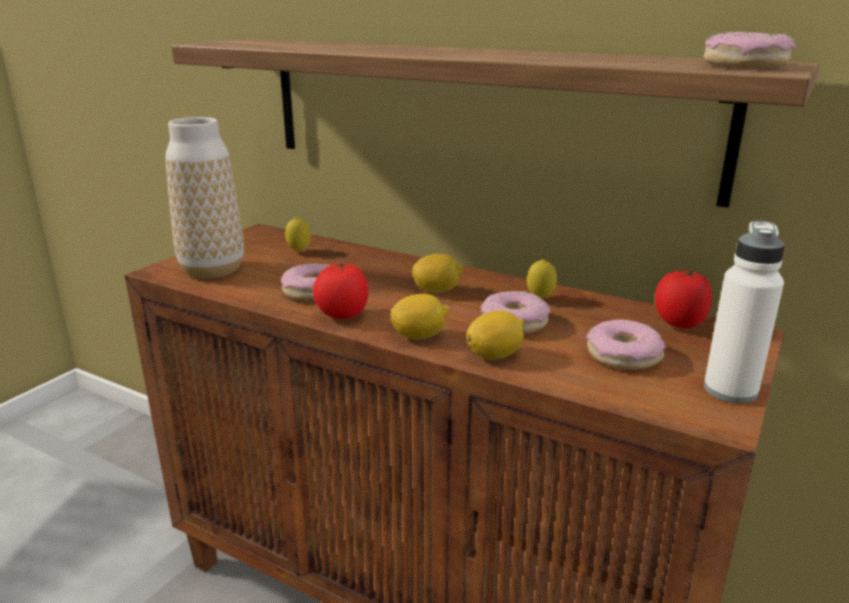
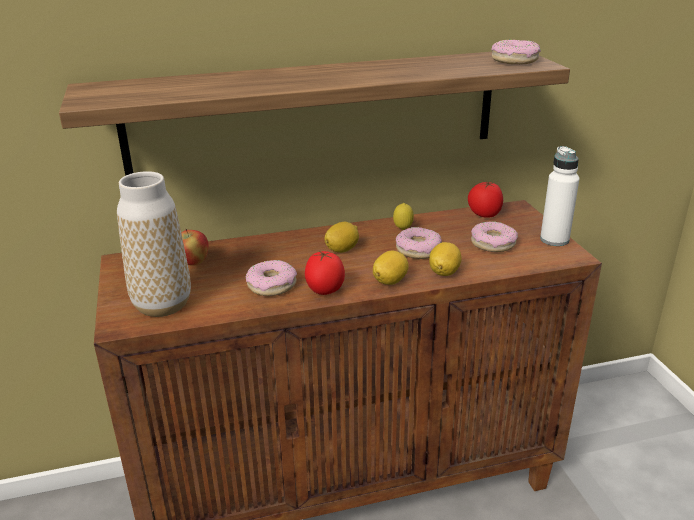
camera: 45 degrees left, 5 degrees up
(299, 251) = (194, 263): lemon -> apple

